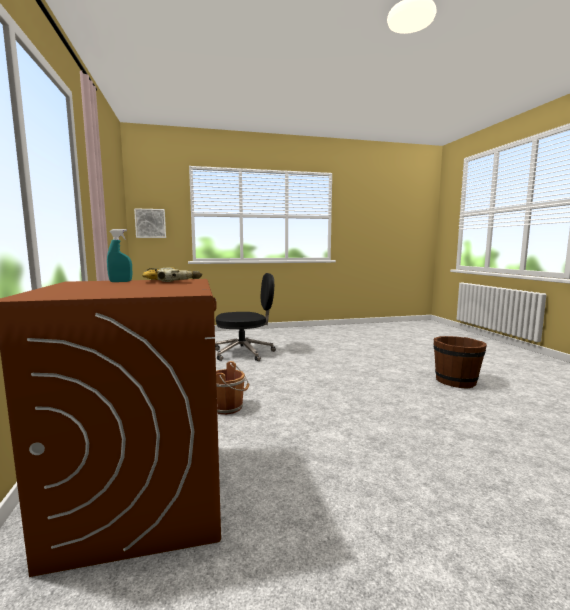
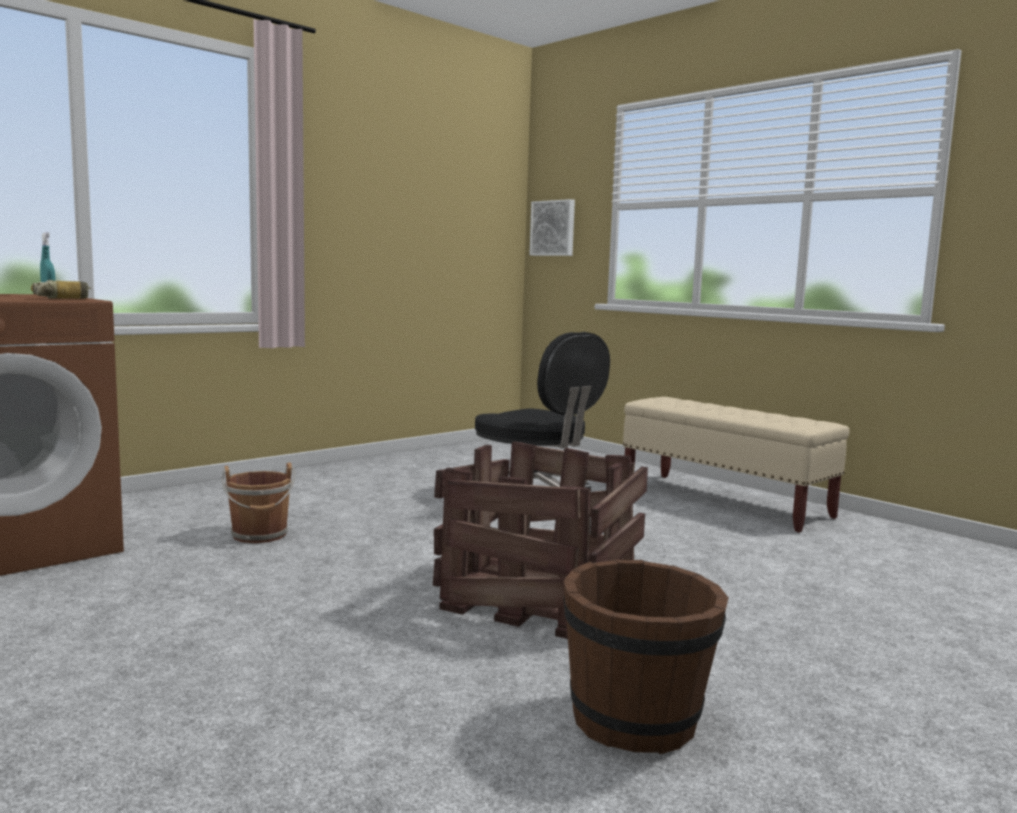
camera: 60 degrees right, 0 degrees up
(285, 333) = (724, 502): none -> beige bench
(359, 373) = (542, 597): none -> crate

